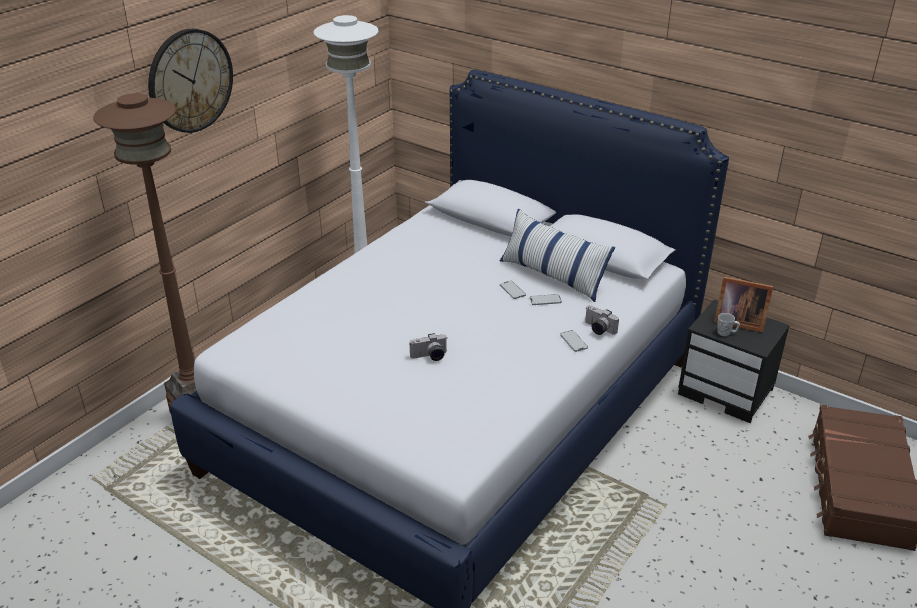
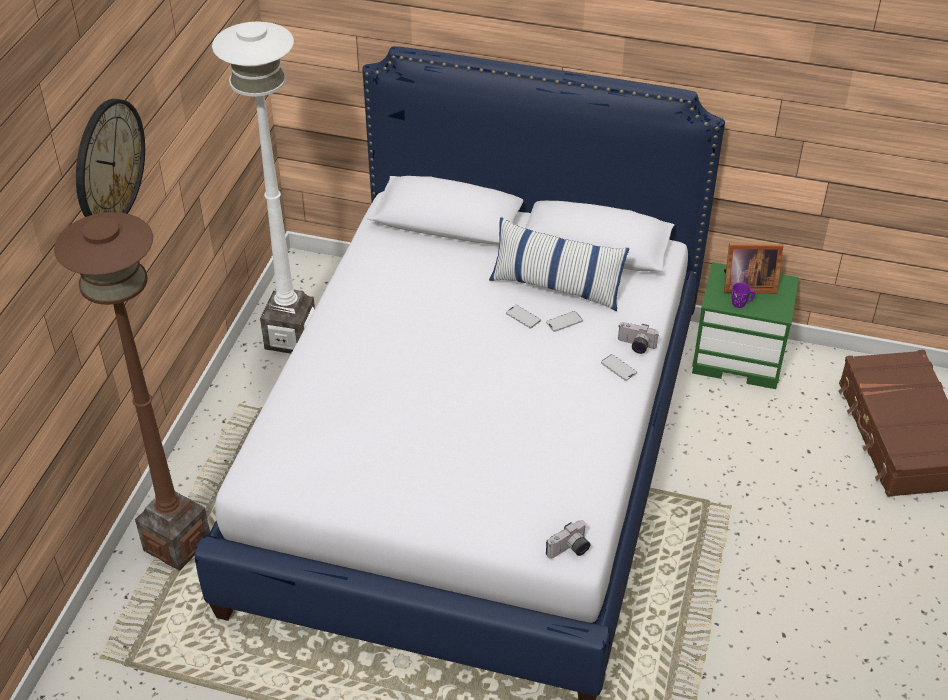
camera: 20 degrees left, 10 degrees up
(429, 357) = (480, 427): camera -> camera (570, 550)
(726, 333) = (741, 303): white mug -> purple mug
(727, 392) = (739, 357): black nightstand -> green nightstand

